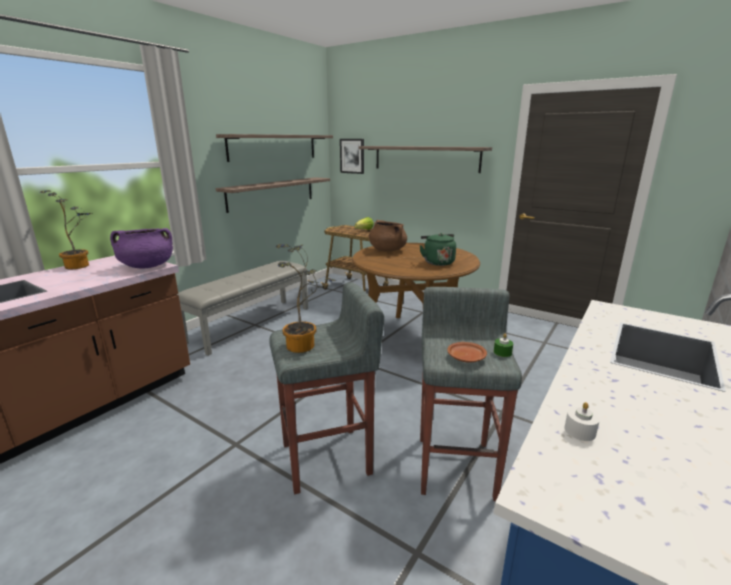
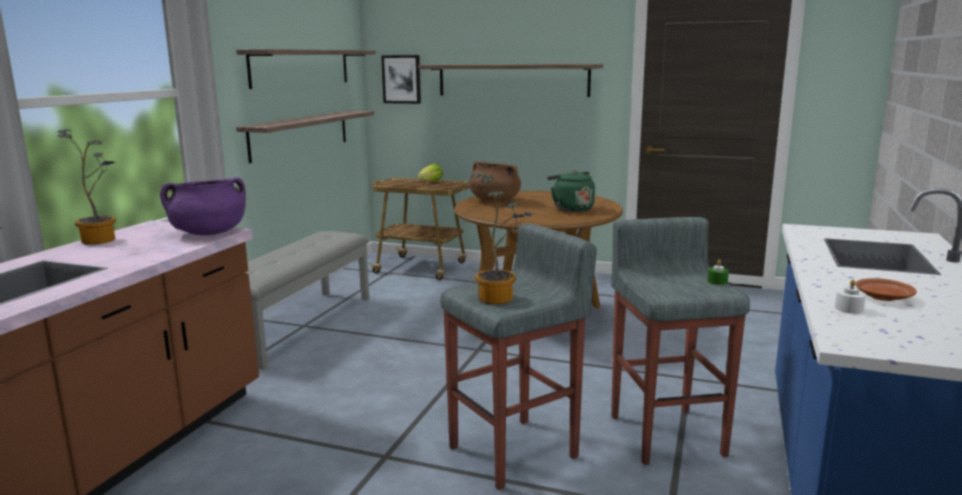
camera: 15 degrees left, 5 degrees down
(466, 358) = (685, 289): brown plate -> brown plate (883, 297)

